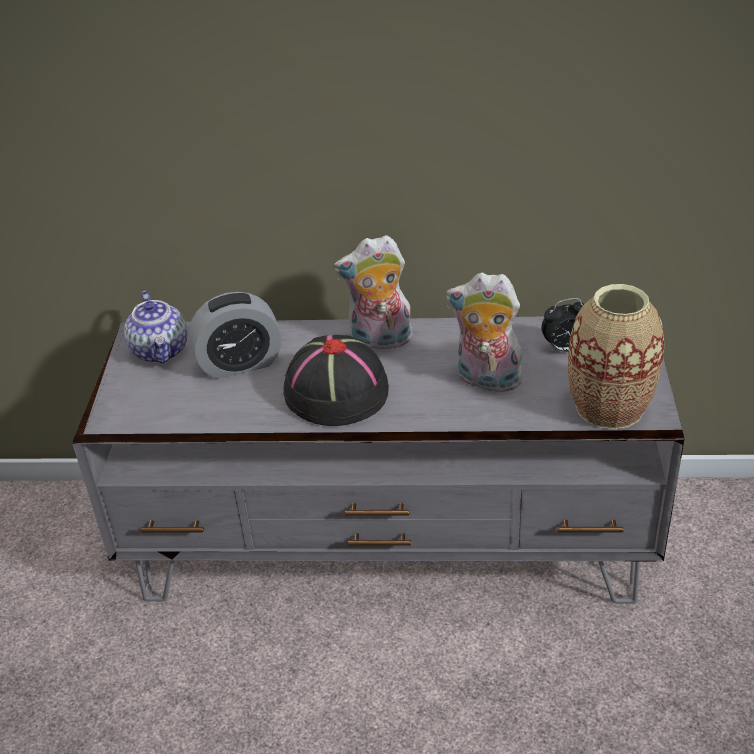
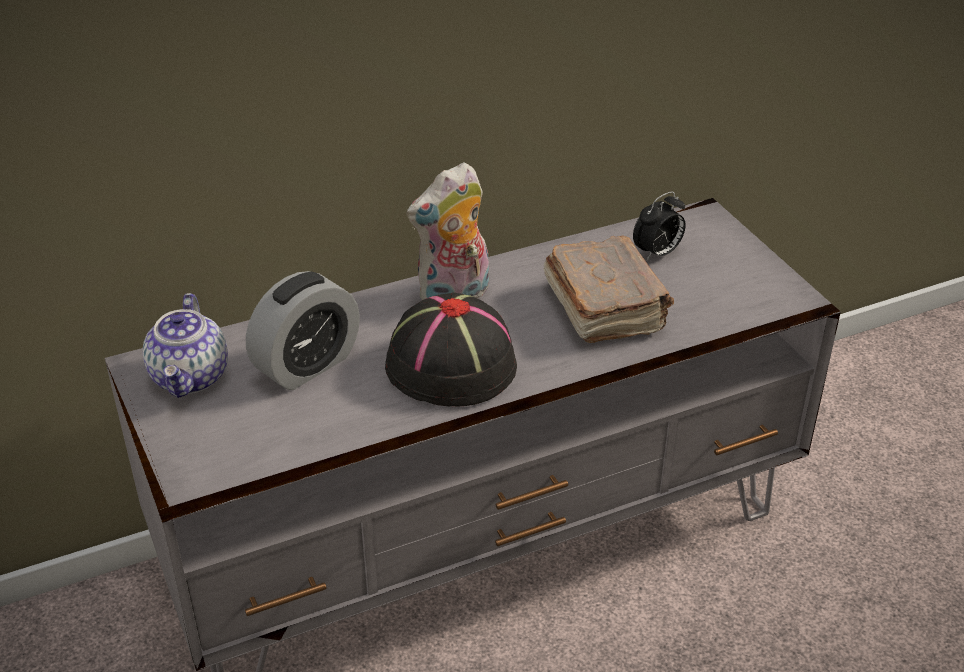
camera: 30 degrees left, 0 degrees up
(161, 351) = (191, 377): teapot -> teapot turned 45 degrees clockwise
(486, 381) = (604, 307): plush toy -> brown book
(609, 407) = (748, 301): vase -> none

